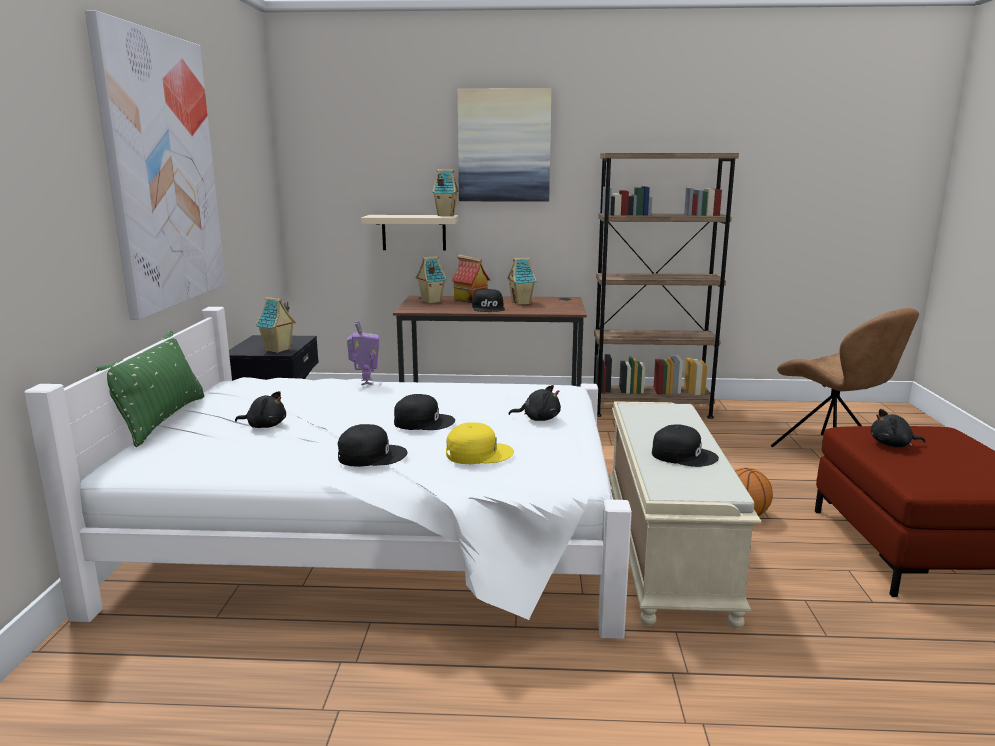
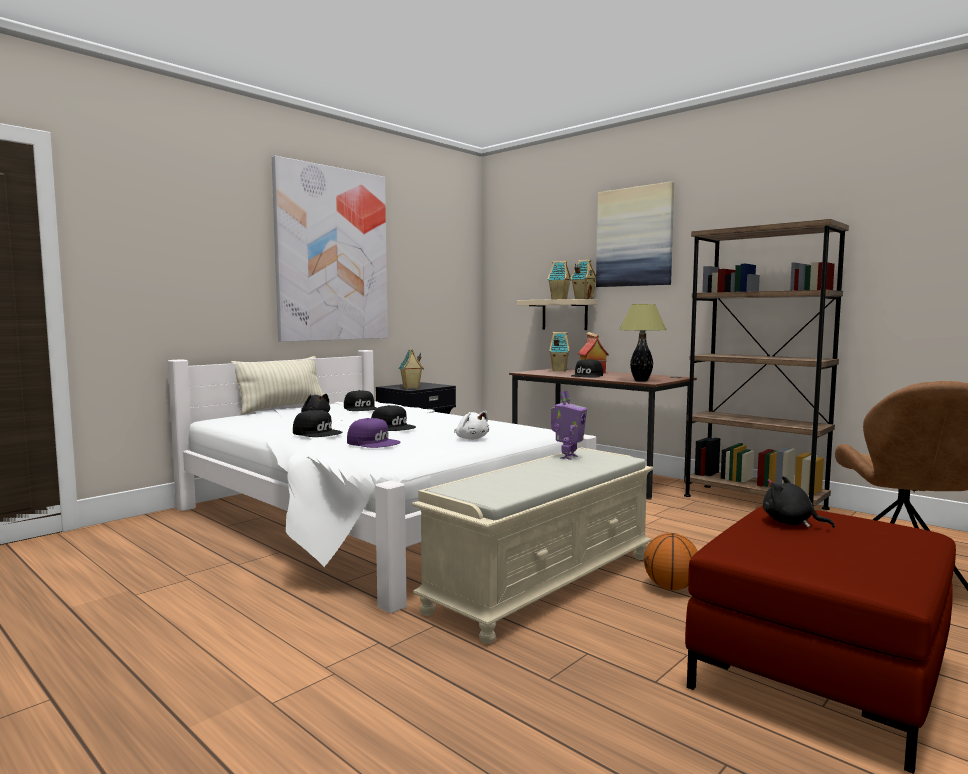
camera: 40 degrees right, 10 degrees down
(162, 420) = (282, 408): green pillow -> beige pillow
(365, 382) = (423, 409): toy robot -> toy robot (567, 457)
(478, 453) = (373, 442): yellow cap -> purple cap
(522, 303) = (626, 376): toy house -> toy house (559, 299)
(538, 419) = (471, 439): black plush toy -> white plush toy
(559, 310) = (641, 381): none -> table lamp
(683, 455) = (529, 478): black cap -> black cap (361, 408)

